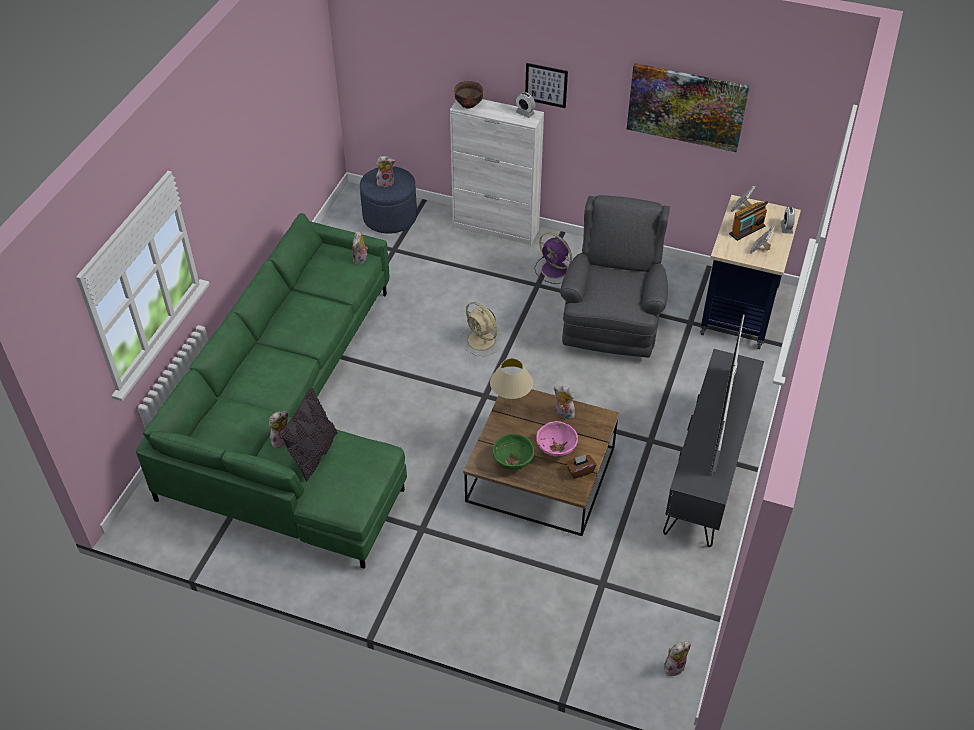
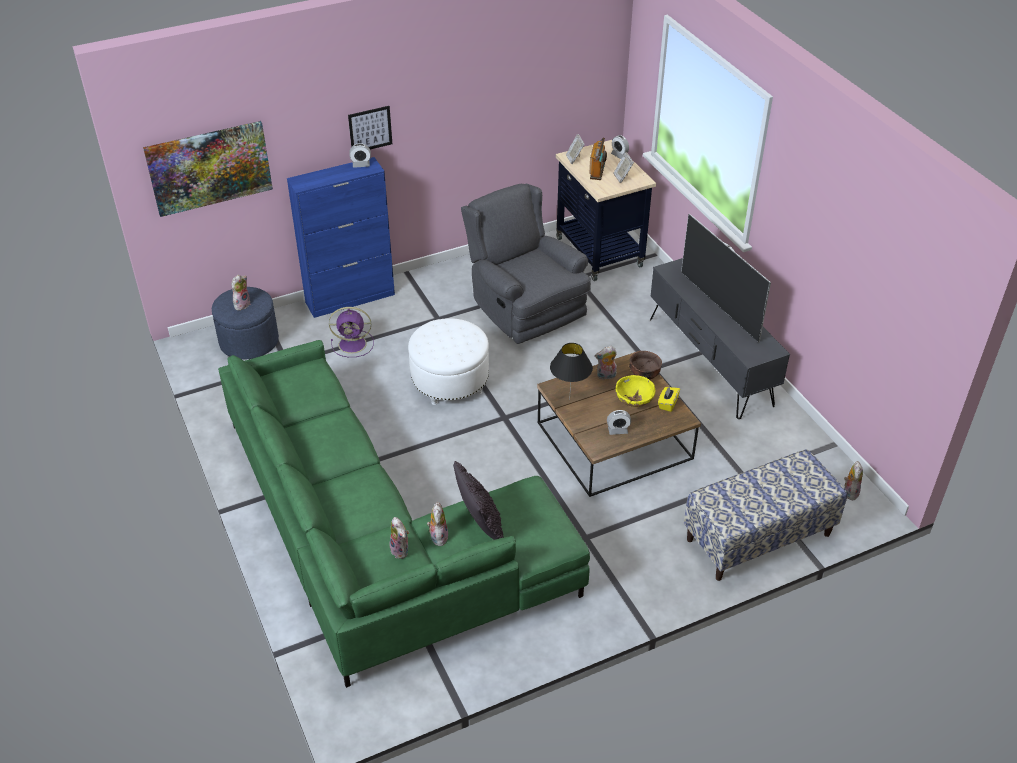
camera: 45 degrees left, 5 degrees down
(361, 260) = (314, 368): plush toy -> plush toy (401, 550)
(468, 104) = (305, 181): brown bowl -> brown bowl (643, 375)
(482, 341) = (450, 382): beige fan -> white ottoman
(496, 228) = (350, 298): white cabinet -> blue cabinet
(510, 411) = (569, 400): beige table lamp -> black table lamp
(513, 462) = (618, 430): green bowl -> alarm clock
(546, 636) = (758, 537): none -> bench
(555, 270) = (437, 301): purple fan -> purple fan (353, 344)
(556, 449) = (634, 402): pink bowl -> yellow bowl
(580, 471) = (667, 404): brown tissue box -> yellow tissue box
(686, 107) = (499, 92): picture -> picture (209, 168)

